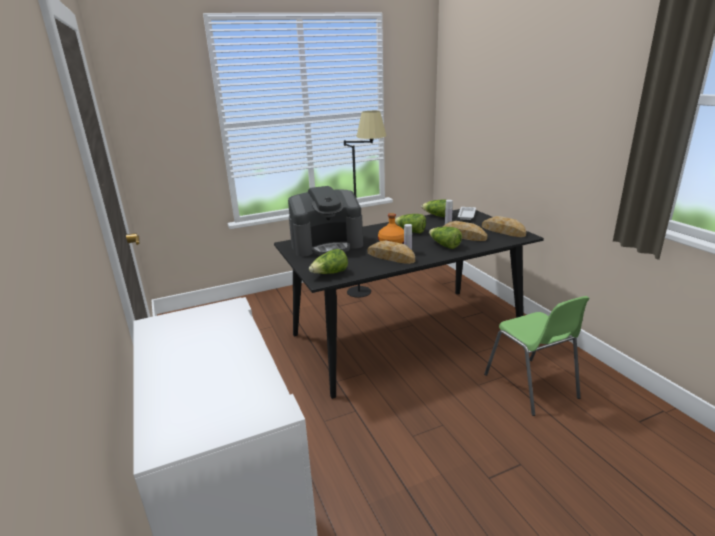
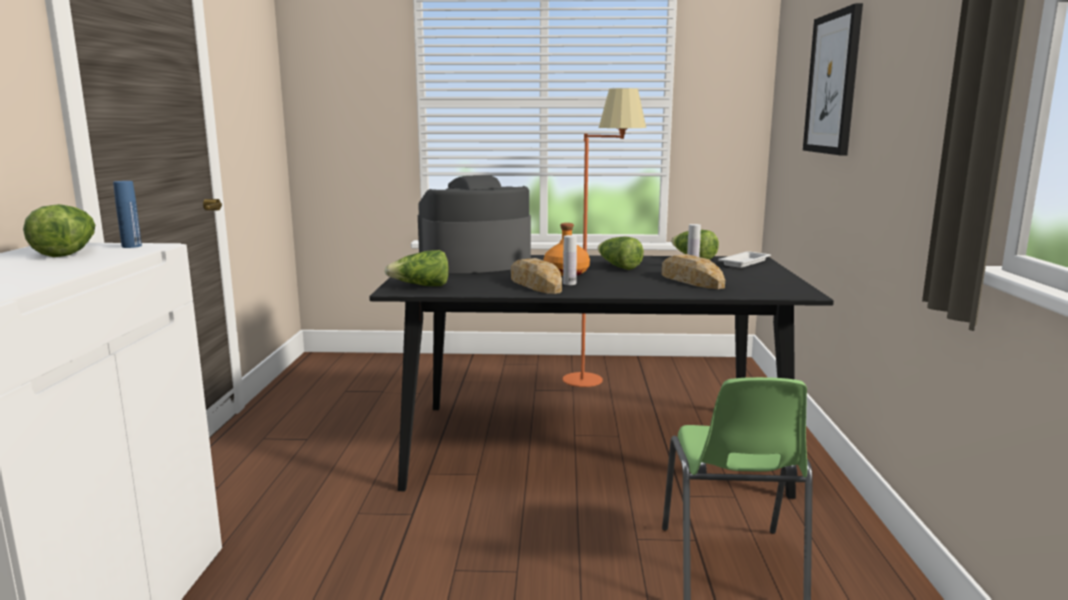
camera: 25 degrees right, 10 degrees down
(217, 310) = (131, 246): none -> blue bottle
(327, 244) = (475, 263): coffee machine -> coffee machine turned 150 degrees clockwise
(367, 288) = (600, 378): black floor lamp -> orange floor lamp
(444, 245) = (640, 285): lettuce -> lettuce (67, 252)
(503, 109) = (833, 83): none -> picture
(503, 231) = (772, 284): bread -> none

